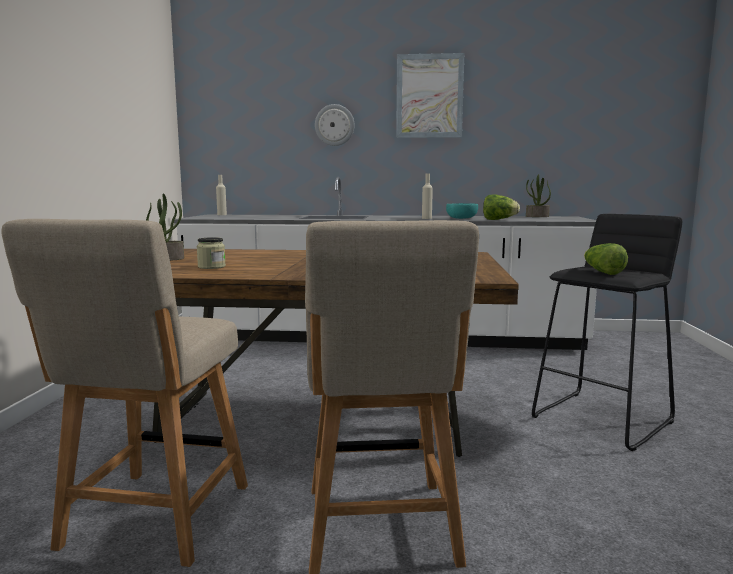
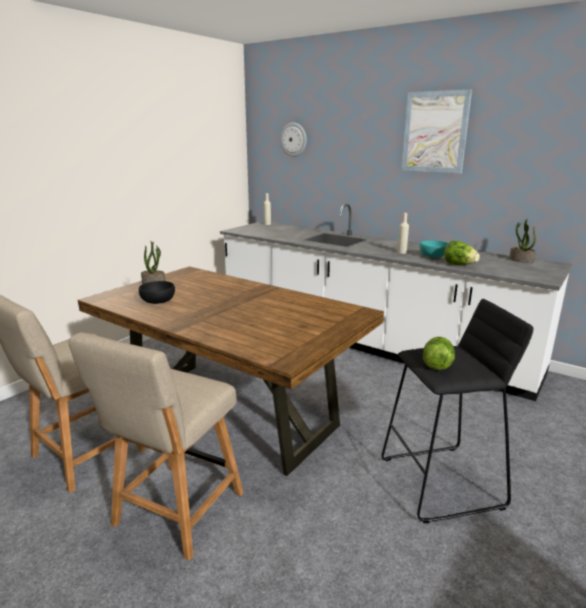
camera: 30 degrees right, 10 degrees up
(211, 267) = (157, 301): jar -> black bowl
(334, 125) = (353, 156): wall clock -> wall clock (293, 139)

